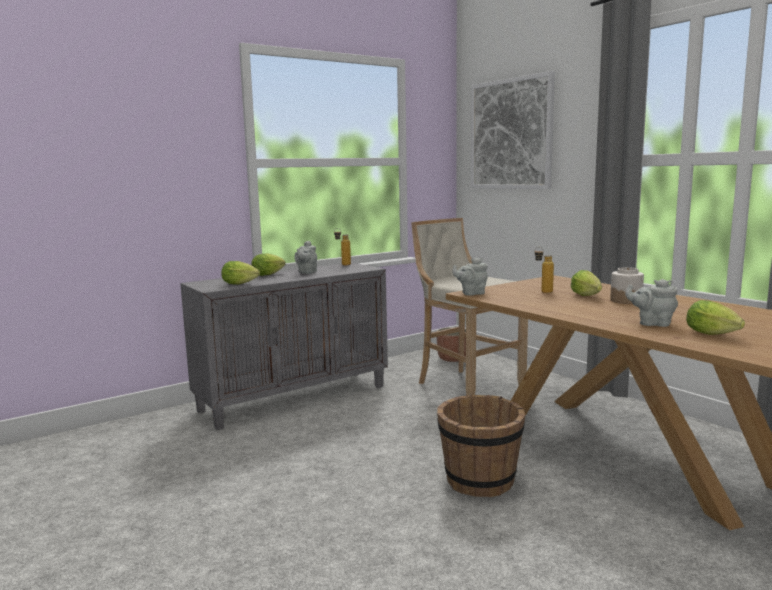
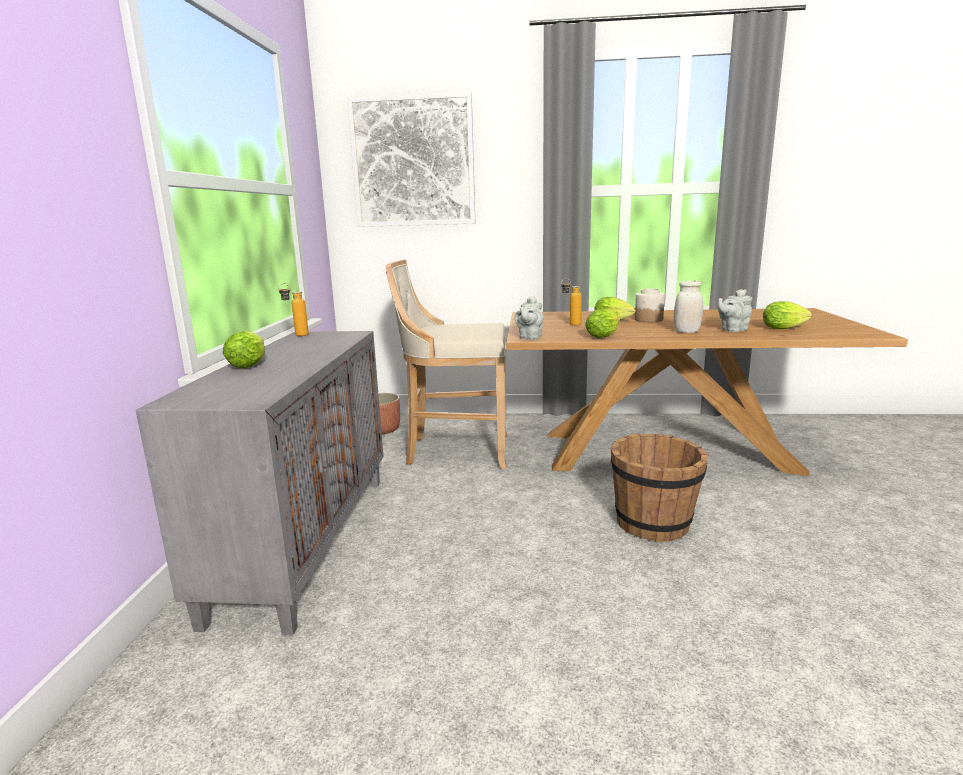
camera: 50 degrees left, 5 degrees up
(241, 284) = (271, 384): lettuce -> lettuce (604, 336)
(307, 272) = (294, 352): grey teapot -> none
(602, 315) = (686, 332): none -> white jar

